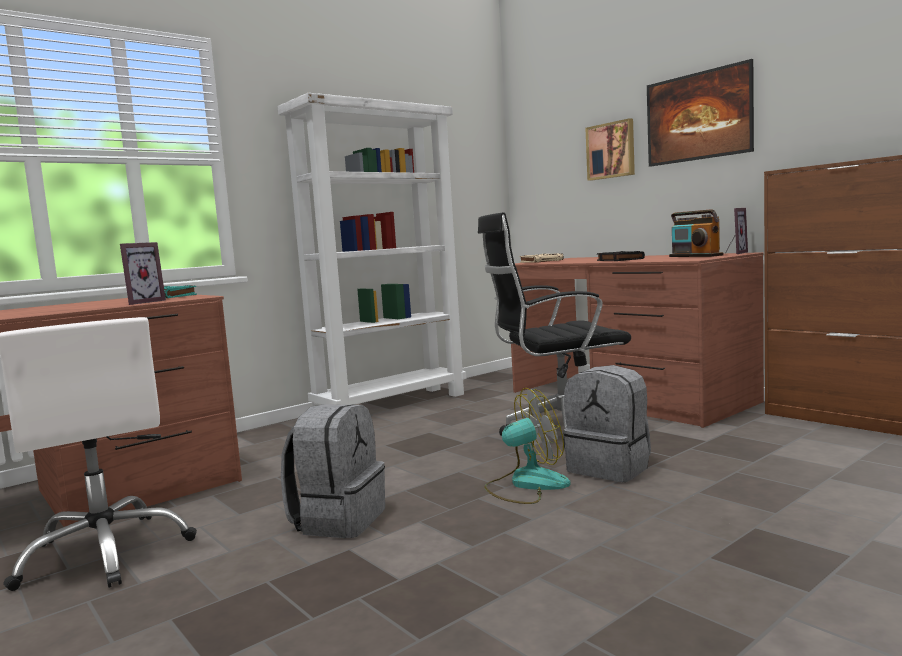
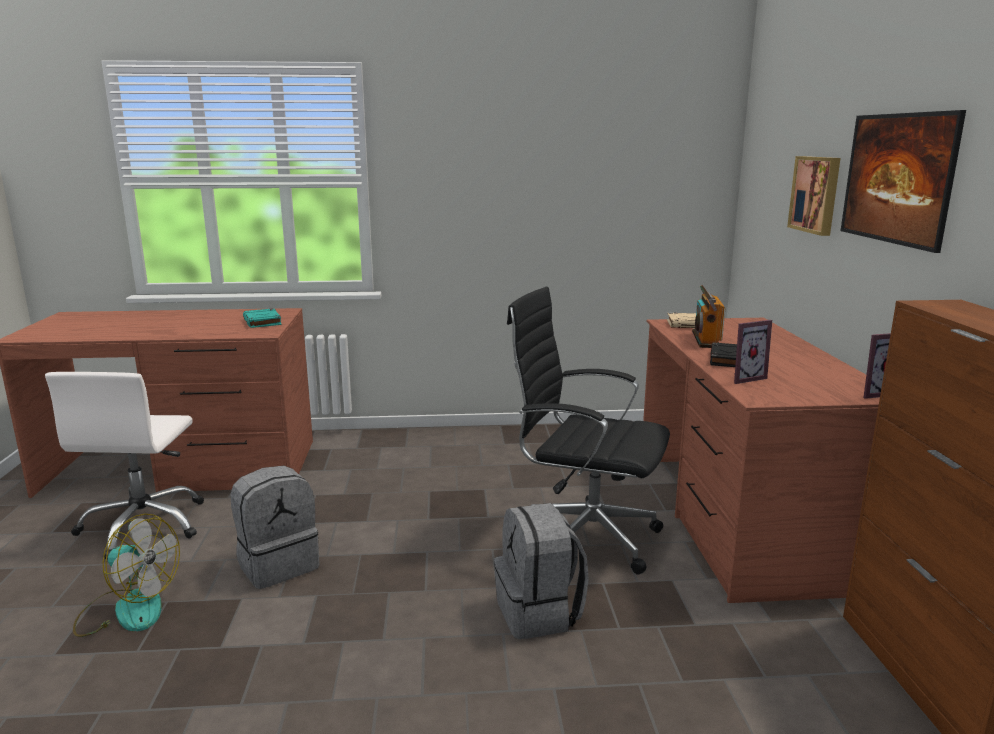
camera: 35 degrees right, 10 degrees up
(141, 302) = (218, 333): picture frame -> picture frame (743, 378)
(392, 405) = (514, 438): white bookcase -> none
(526, 484) = (444, 596): fan -> fan (128, 609)
(695, 256) = (813, 383): radio -> radio (705, 339)

